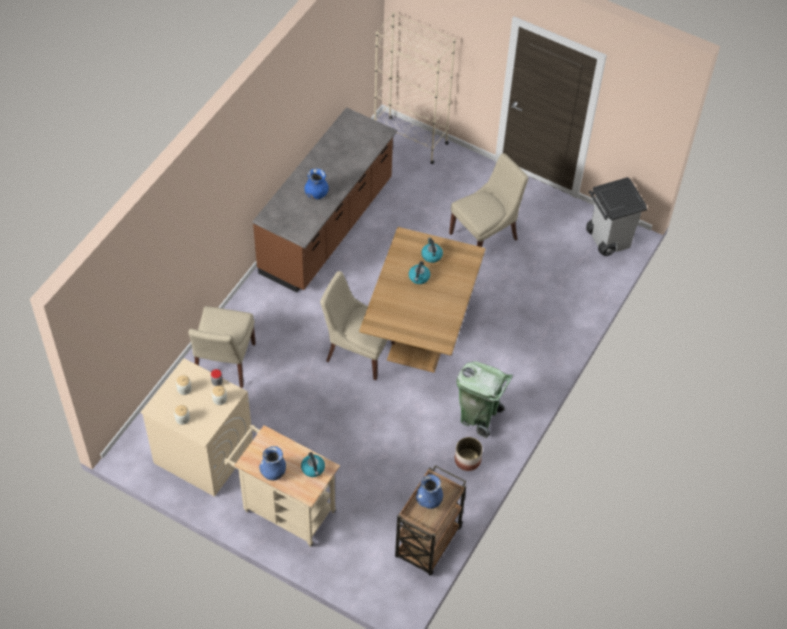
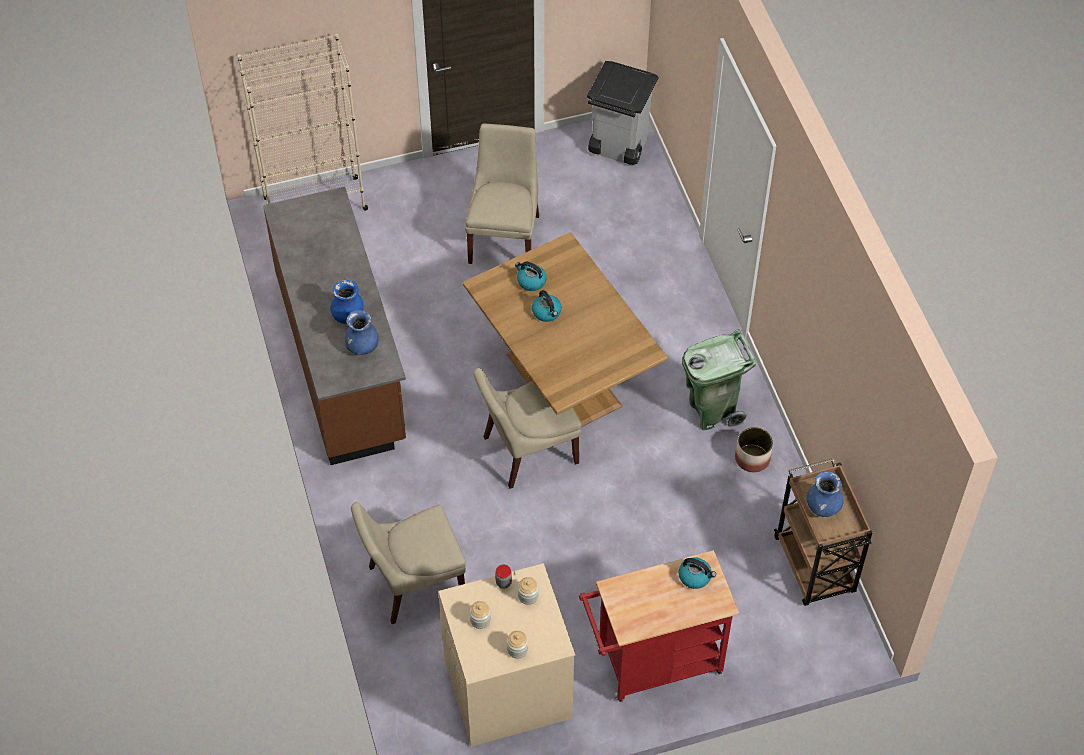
camera: 45 degrees left, 0 degrees up
(224, 363) = (413, 583): beige chair -> beige chair turned 105 degrees clockwise
(273, 472) = (664, 615): blue vase -> blue vase (362, 346)
(284, 509) = (652, 663): beige cart -> red cart

